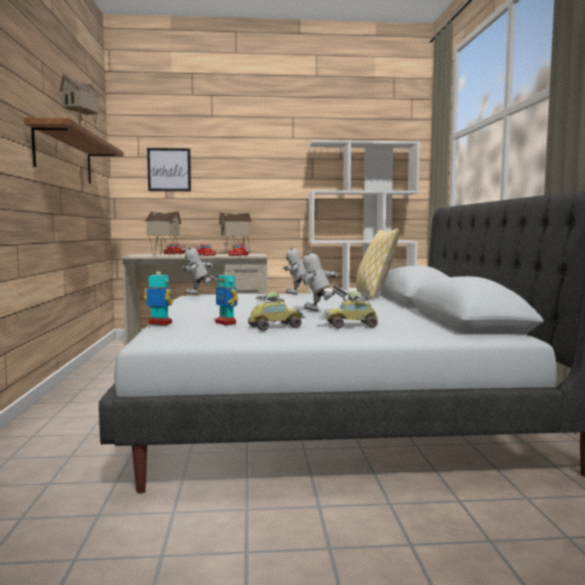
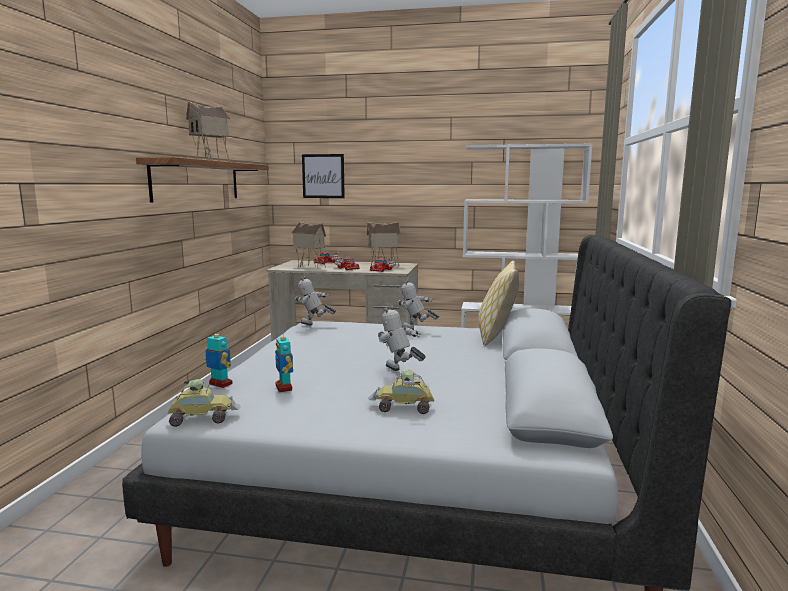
camera: 15 degrees right, 5 degrees up
(275, 326) = (324, 401): toy car -> toy car (202, 417)

